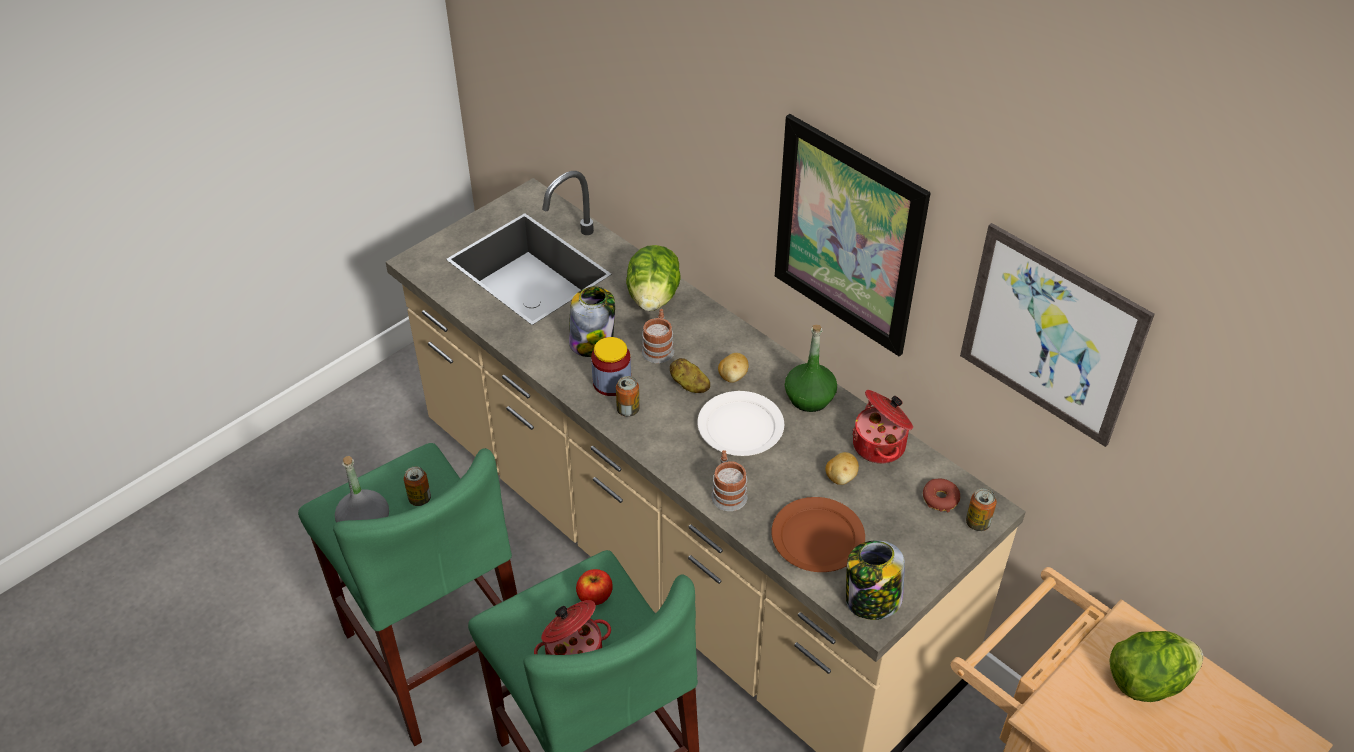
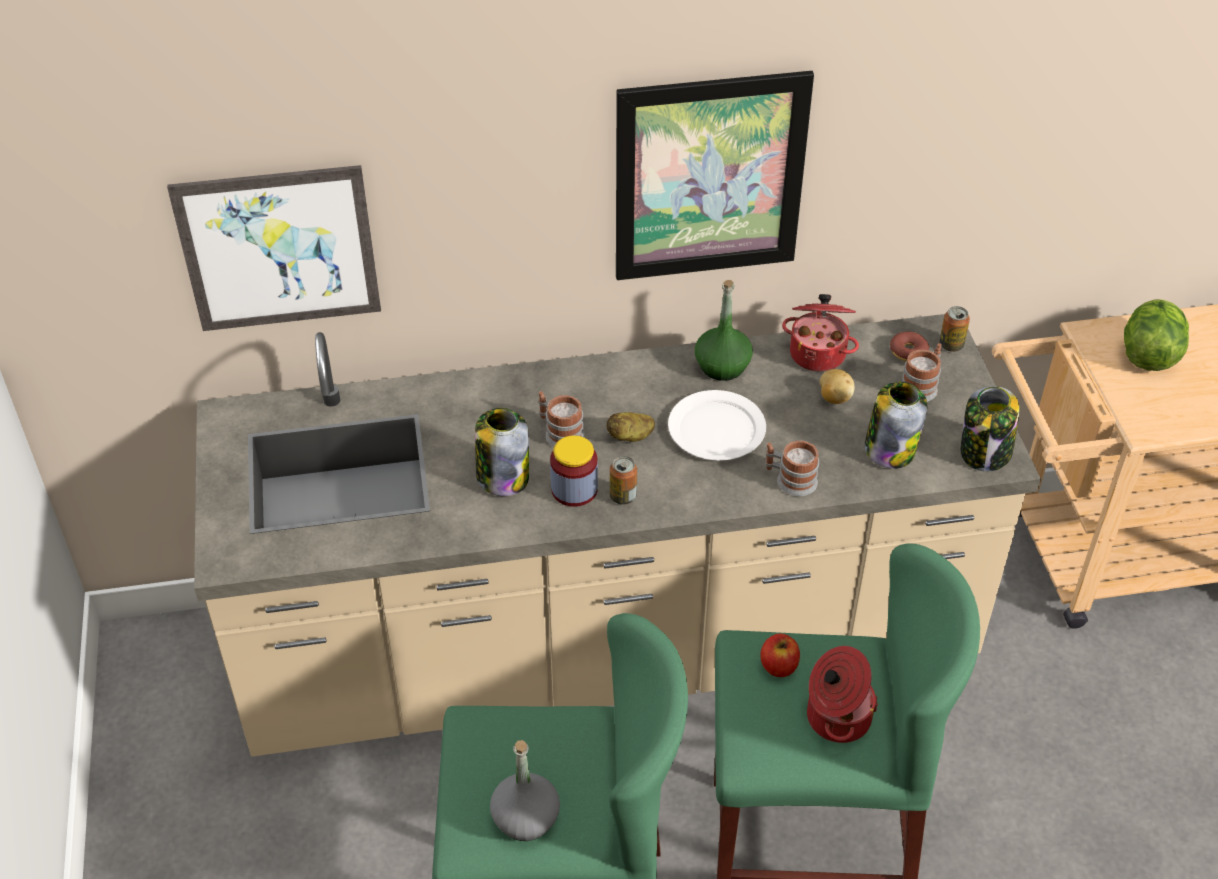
camera: 55 degrees left, 0 degrees up
(420, 498) = (530, 751): can -> none
(653, 298) = (486, 401): lettuce -> none
(733, 376) = (648, 401): potato -> none
(817, 537) = (890, 449): brown plate -> jar
(909, 525) = (921, 386): none -> mug
(1050, 335) = (962, 129): picture -> picture (279, 249)

